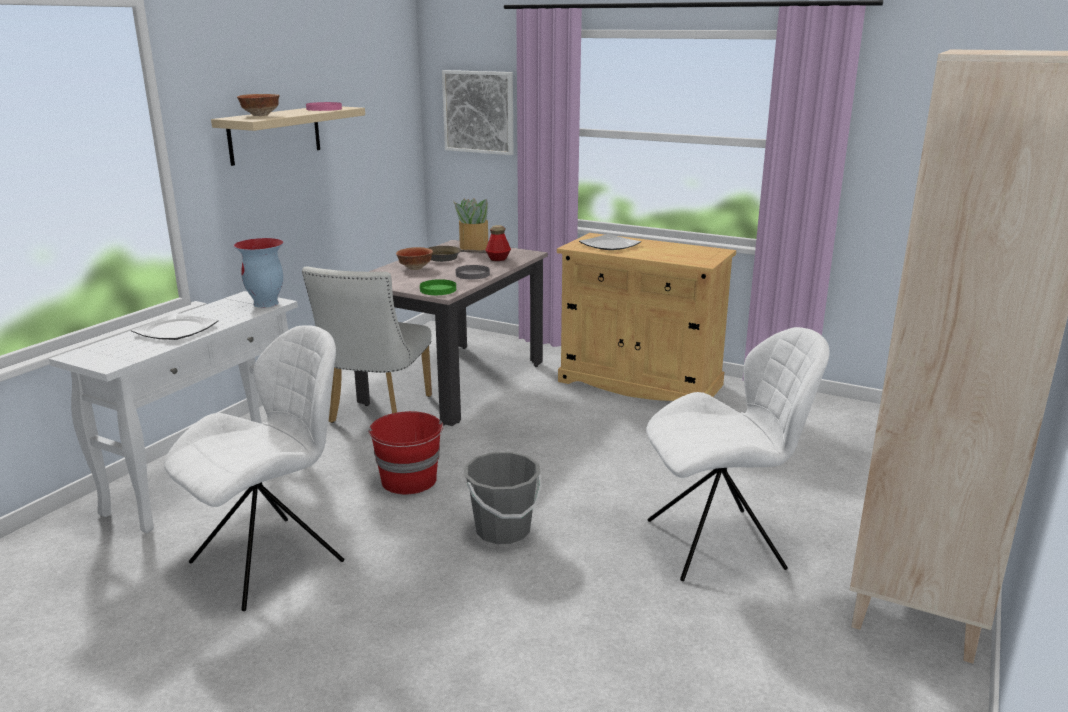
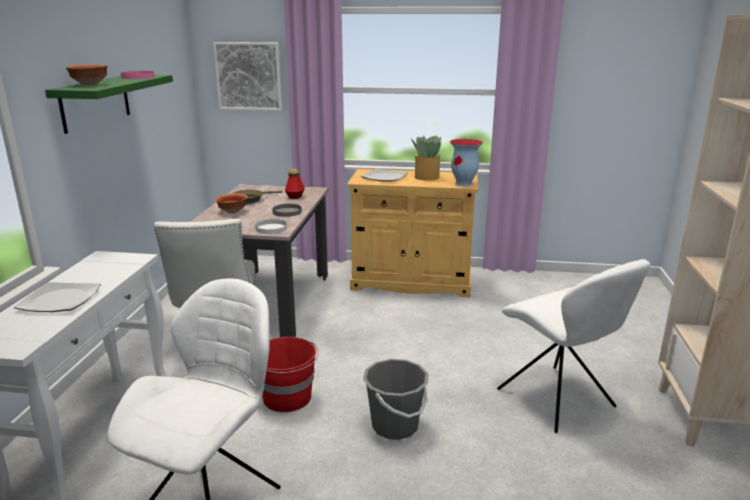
camera: 20 degrees left, 0 degrees up
(266, 304) = (130, 261): vase -> vase (464, 184)
(275, 134) = (95, 102): beige shelf -> green shelf
(438, 290) = (271, 228): green plate -> white plate
(473, 247) = (264, 189): potted plant -> potted plant (426, 177)
(720, 544) = (558, 400): white chair -> white chair turned 90 degrees clockwise

